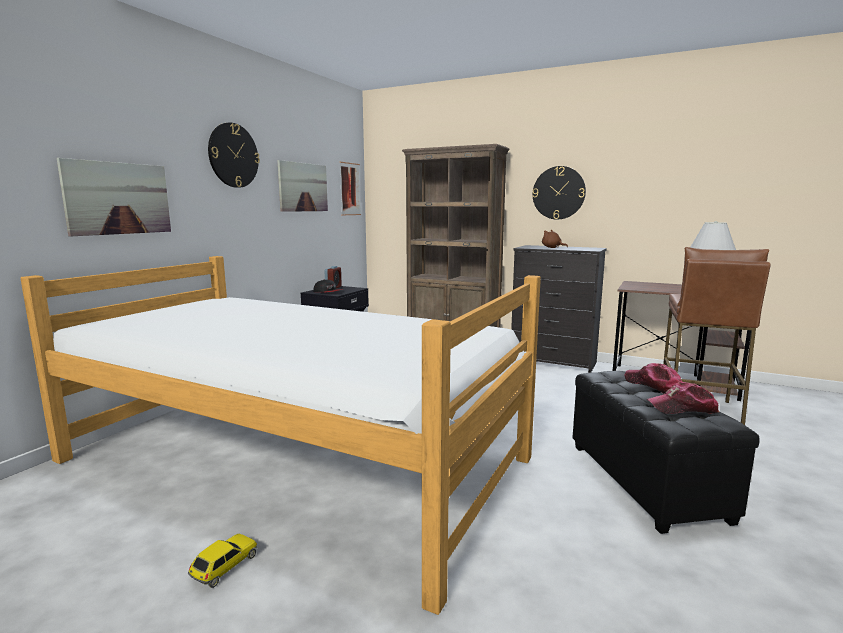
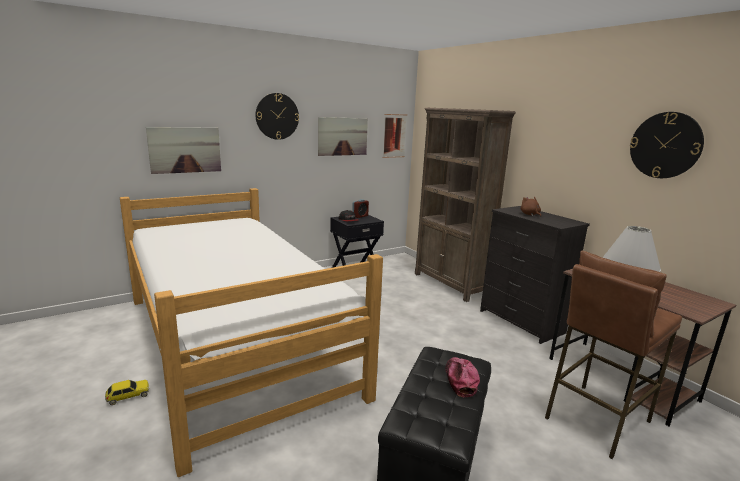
camera: 30 degrees right, 5 degrees up
(558, 193) = (553, 160): wall clock -> wall clock (665, 145)
(682, 408) = (439, 410): cap -> none

